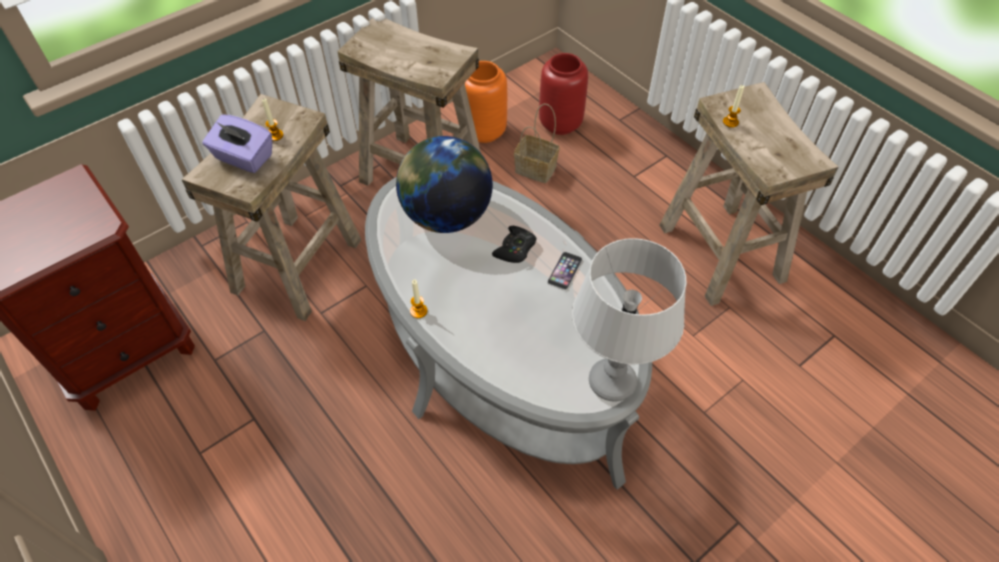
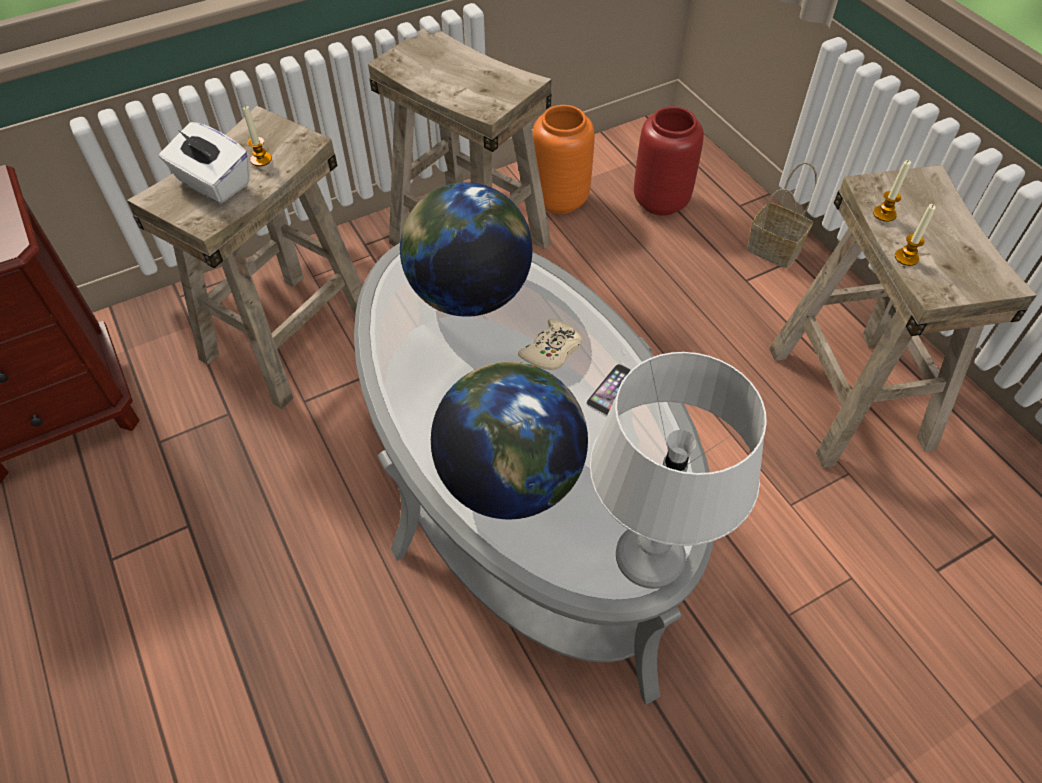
camera: 10 degrees right, 0 degrees up
(243, 158) = (213, 183): purple tissue box -> white tissue box
(418, 311) = (401, 417): candle -> candle (906, 257)
(505, 343) = (510, 479): none -> globe
(515, 249) = (552, 351): black game controller -> beige game controller
(537, 169) = (619, 255): basket -> basket (776, 249)

